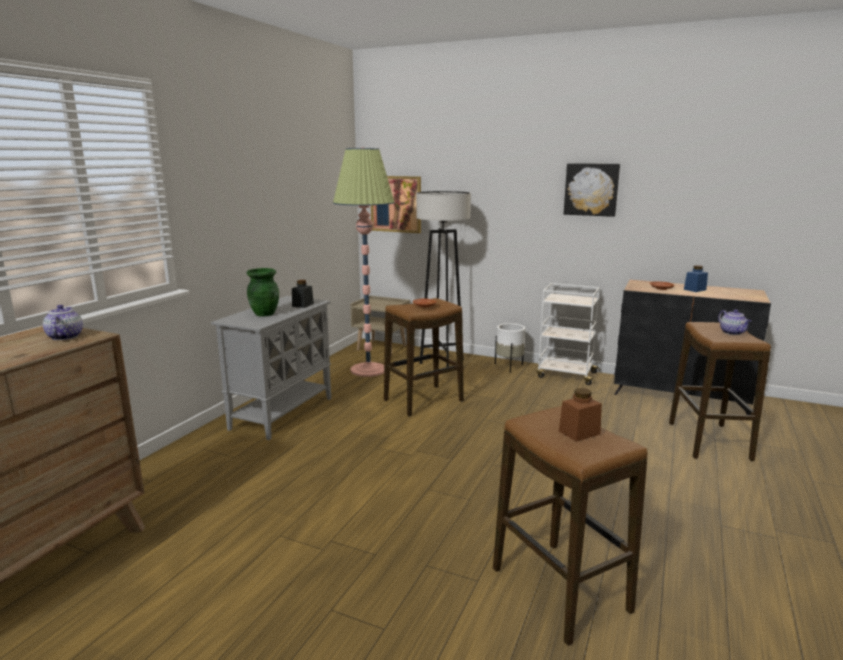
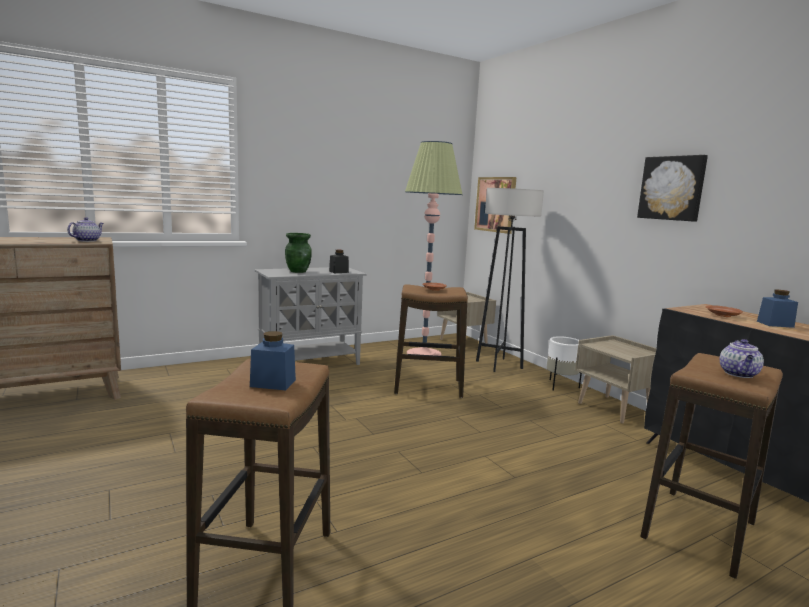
camera: 35 degrees right, 5 degrees down
(565, 375) = (615, 409): white cart -> beige nightstand
(579, 432) = (273, 383): brown jar -> blue jar

